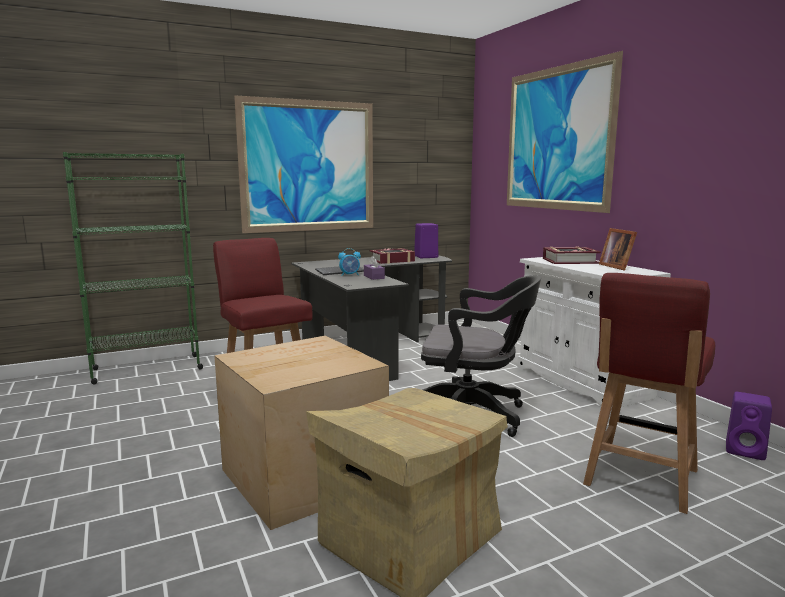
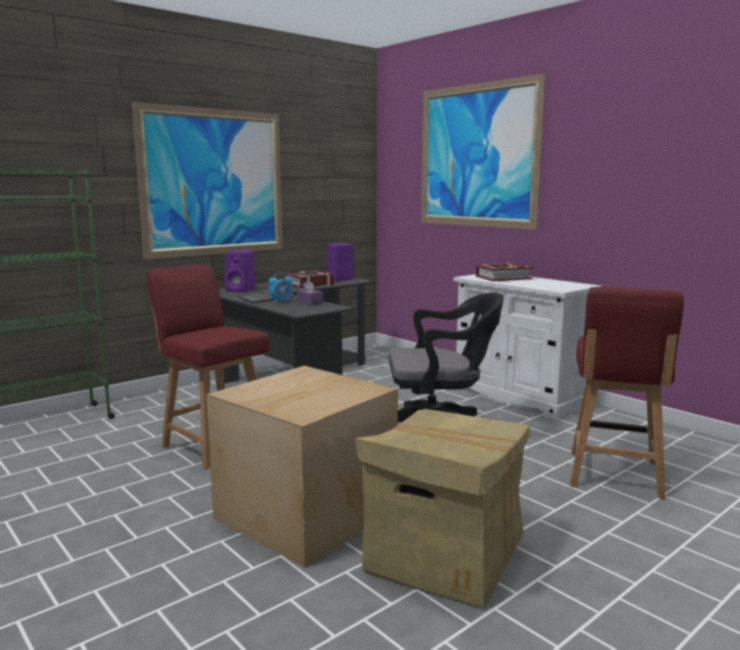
camera: 15 degrees left, 0 degrees up
(617, 267) = (551, 281): picture frame -> none
(746, 451) = (685, 442): purple speaker -> purple speaker (241, 290)

